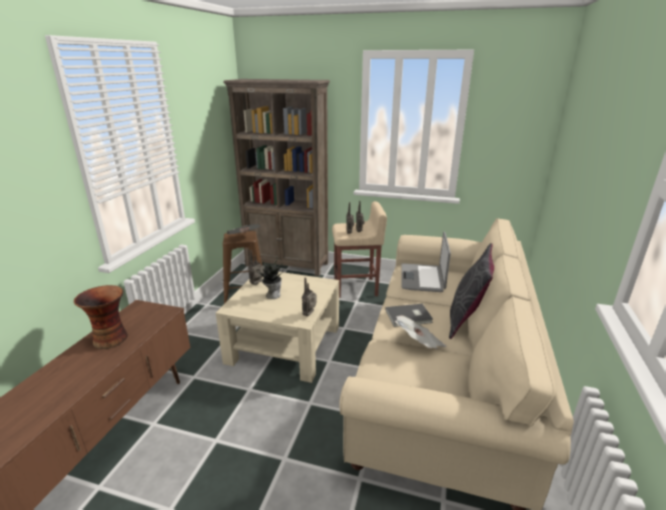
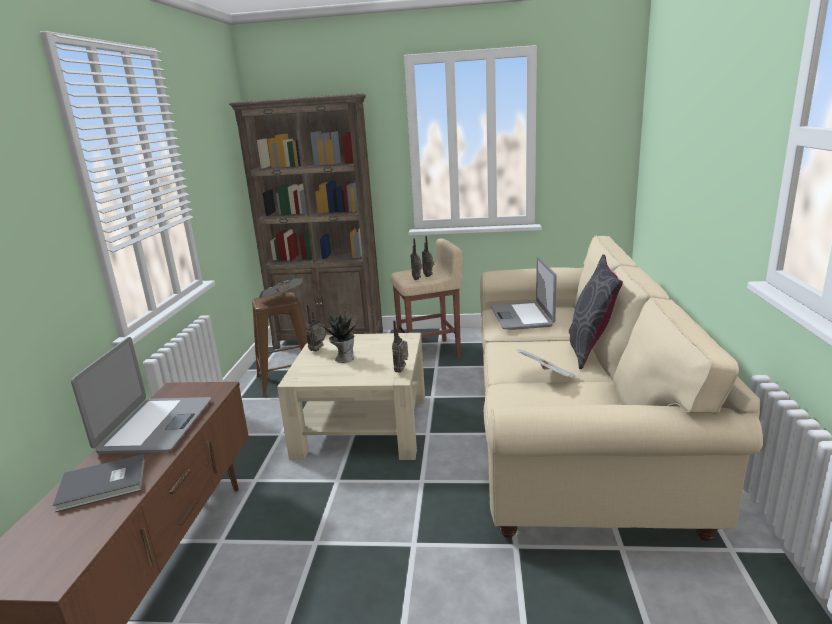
camera: 10 degrees left, 5 degrees down
(111, 338) = (155, 426): vase -> laptop
(409, 317) = (524, 356): grey book -> grey book (104, 485)

